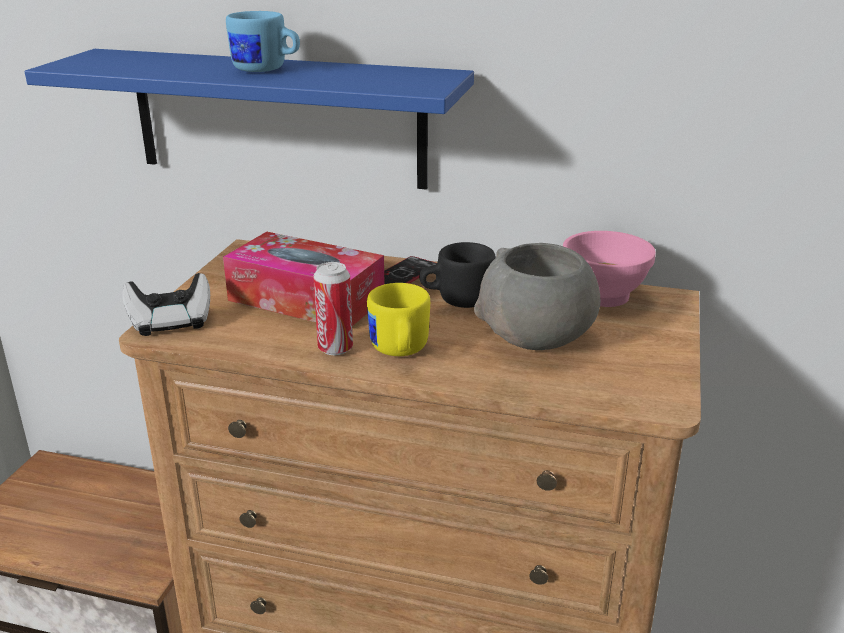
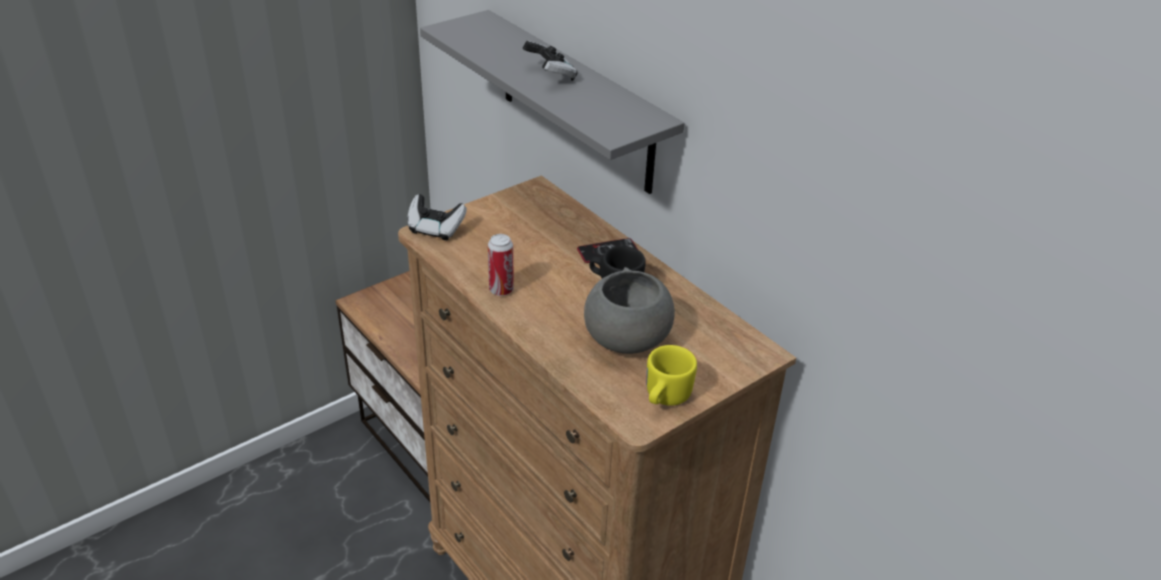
camera: 35 degrees right, 10 degrees up
(266, 70) = (551, 75): blue mug -> game controller
(278, 118) = (576, 102): blue shelf -> grey shelf
(306, 299) = (526, 245): tissue box -> none
(398, 352) = (533, 309): yellow mug -> yellow mug (664, 398)
(602, 295) = (717, 328): pink bowl -> none

